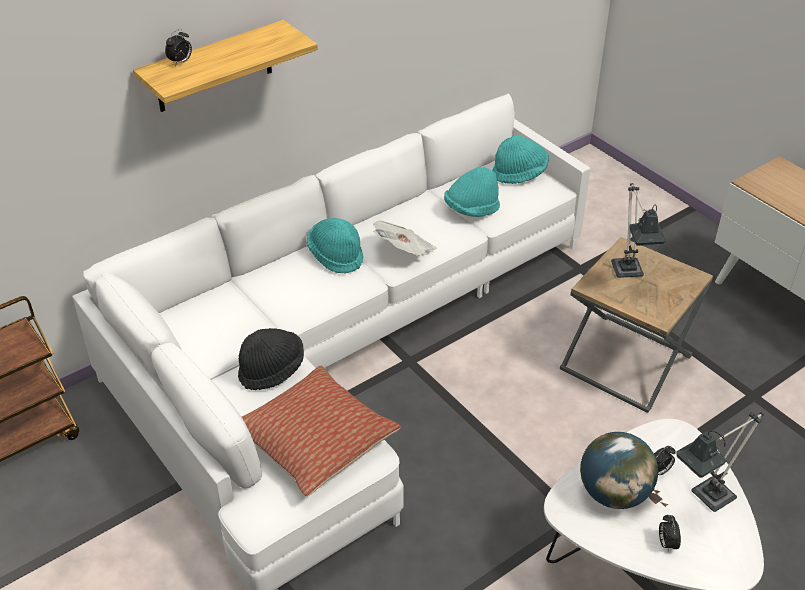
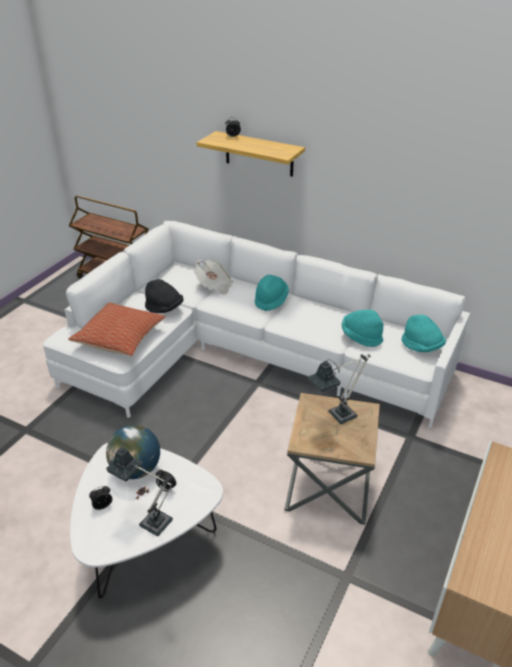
camera: 65 degrees right, 5 degrees down
(405, 251) = (295, 323): newspaper -> newspaper (214, 286)

